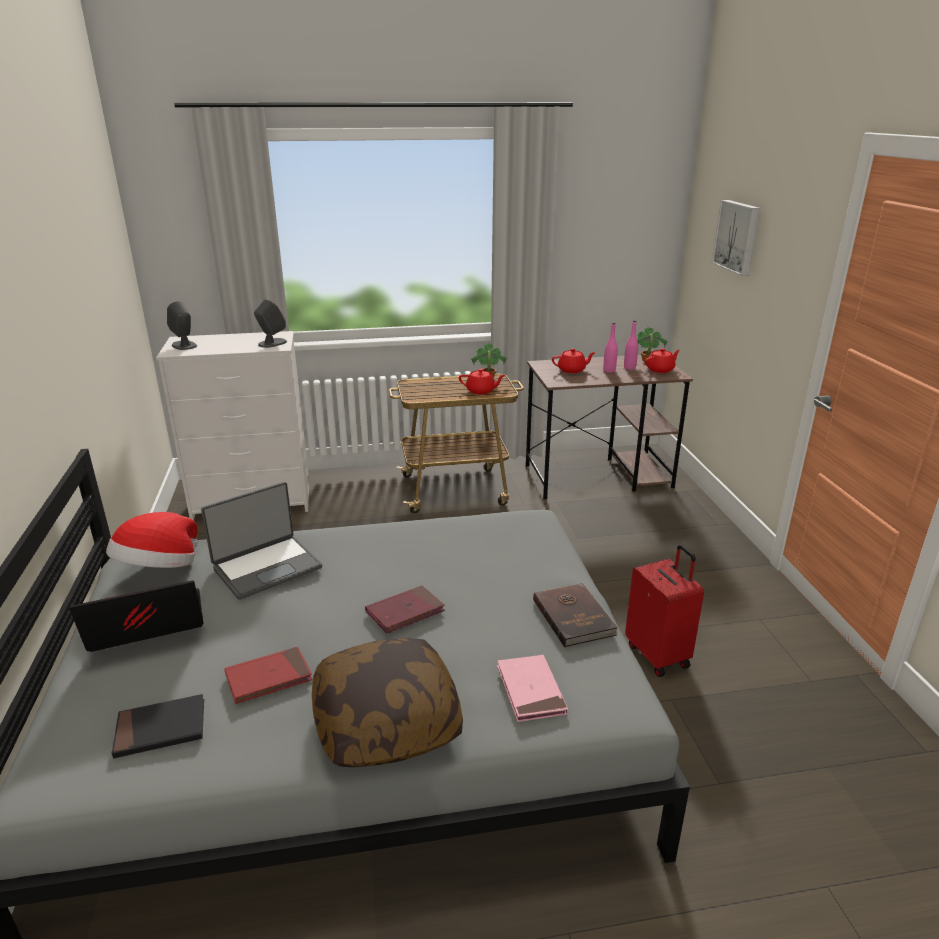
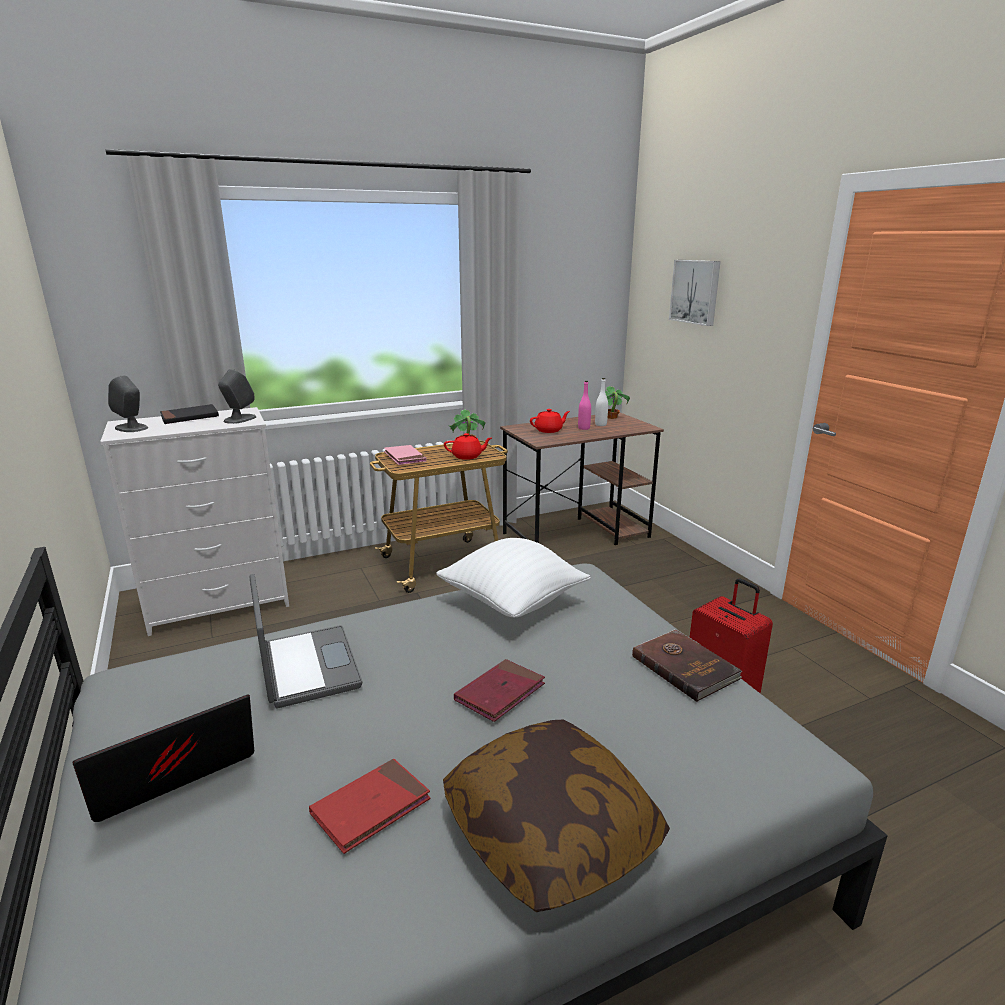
camera: 15 degrees left, 5 degrees down
(159, 569) = (162, 692): hat -> none
(161, 729) = (247, 917): black book -> black book (190, 417)
(267, 567) = (306, 667): laptop -> laptop turned 60 degrees counterclockwise
(458, 538) = (512, 603): none -> white pillow
(530, 691) = (693, 759): pink book -> pink book (405, 457)
(629, 368) = (600, 424): pink bottle -> white bottle
(660, 370) = (630, 424): red teapot -> none

